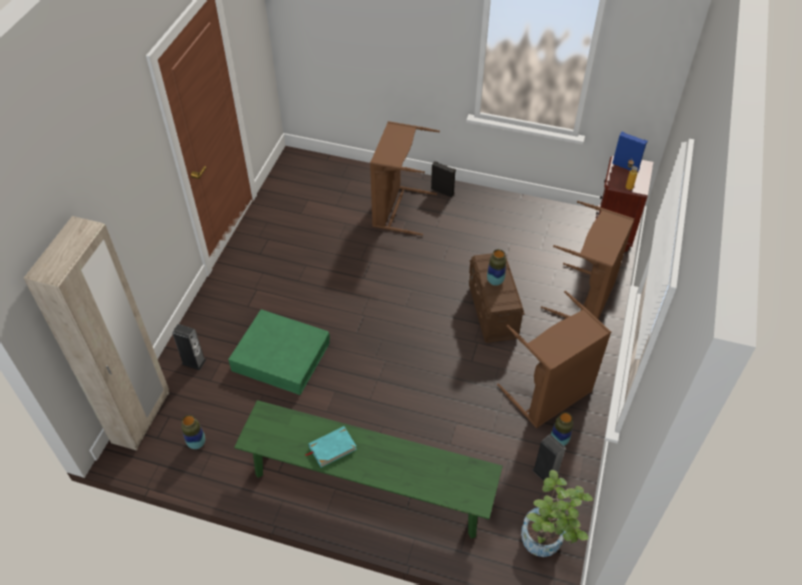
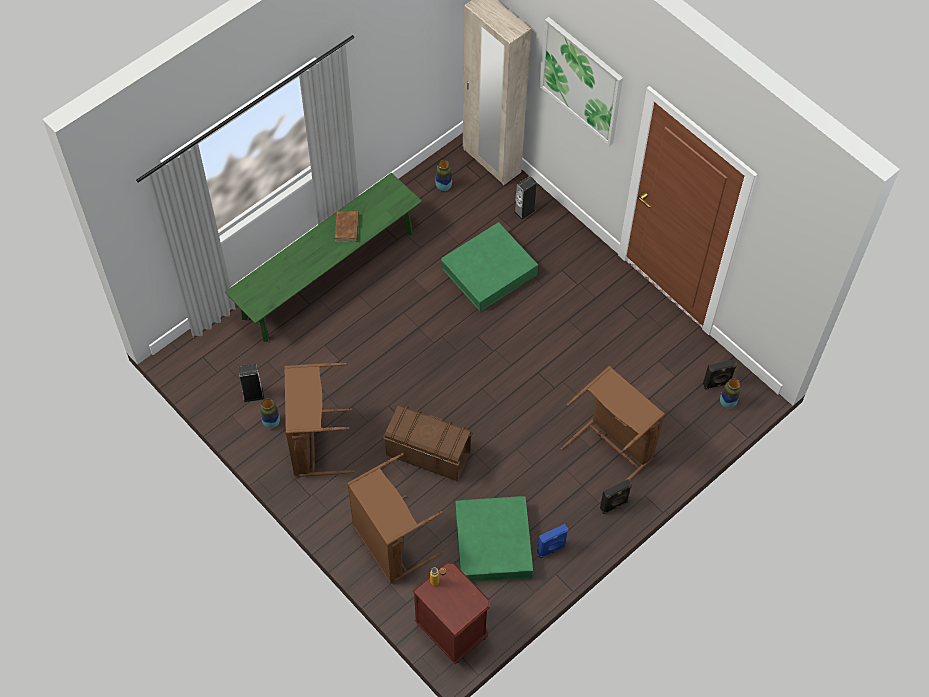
camera: 120 degrees right, 10 degrees up
(120, 174) = (581, 81): none -> picture
(299, 176) = (717, 384): none -> black speaker
(332, 448) = (347, 228): turquoise book -> brown book
(495, 281) = (428, 429): vase -> vase (727, 402)
(529, 240) = (493, 543): none -> green storage box
(547, 541) = (204, 361): potted plant -> none
(625, 166) = (465, 602): blue speaker -> blue speaker (551, 549)

